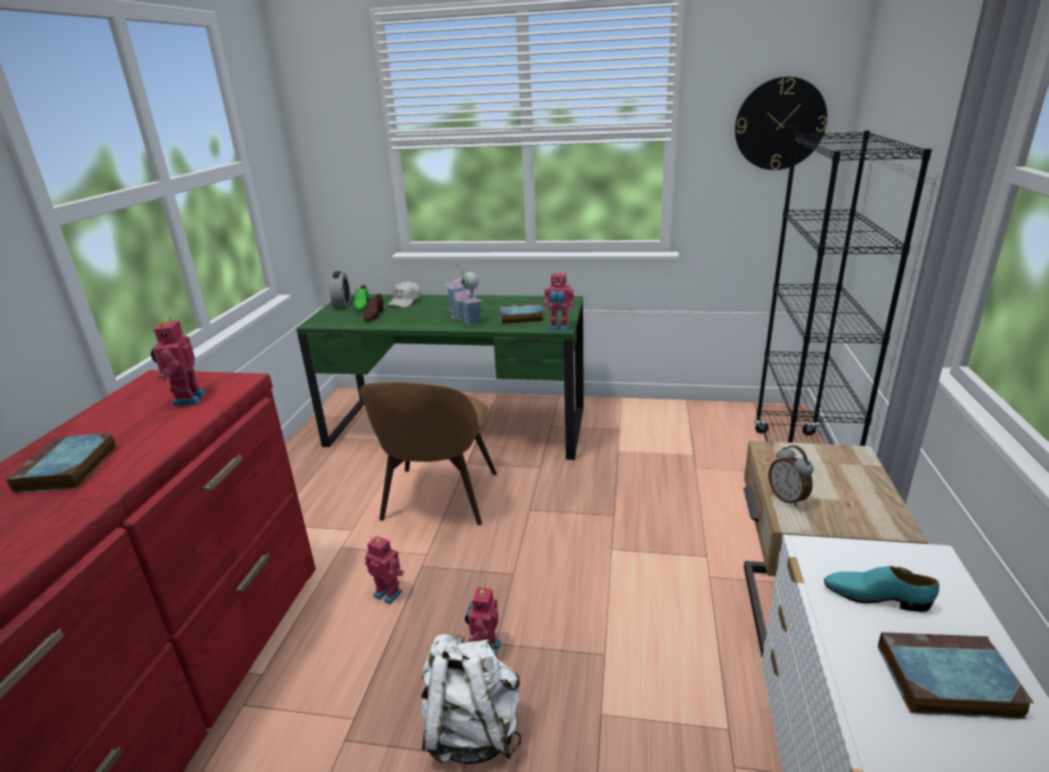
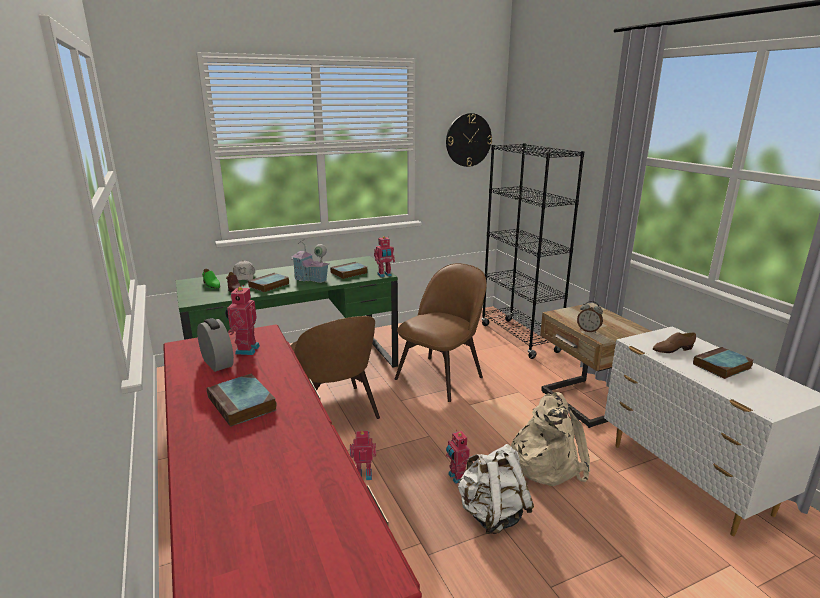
camera: 35 degrees left, 5 degrees down
(187, 399) = (245, 350): toy robot -> toy robot turned 45 degrees clockwise
(342, 304) = (191, 286): alarm clock -> alarm clock (217, 363)
(412, 317) = (269, 285): none -> book
(615, 493) = (441, 376): none -> brown chair
(631, 688) = (545, 461): none -> beige backpack
(875, 596) = (672, 349): turquoise shoe -> brown shoe

